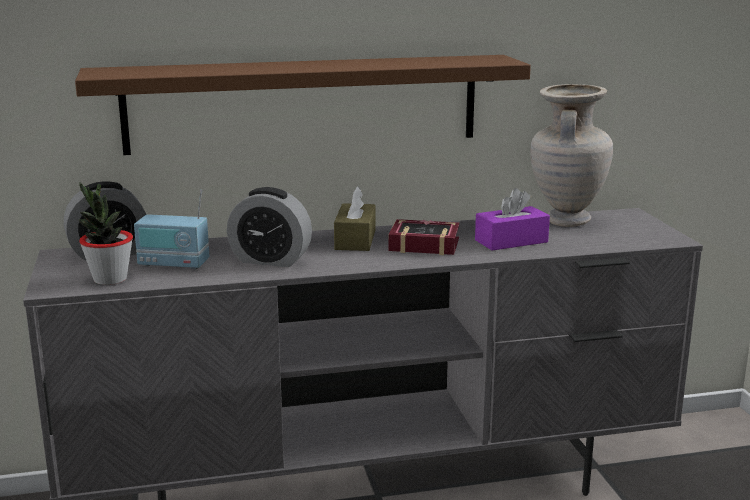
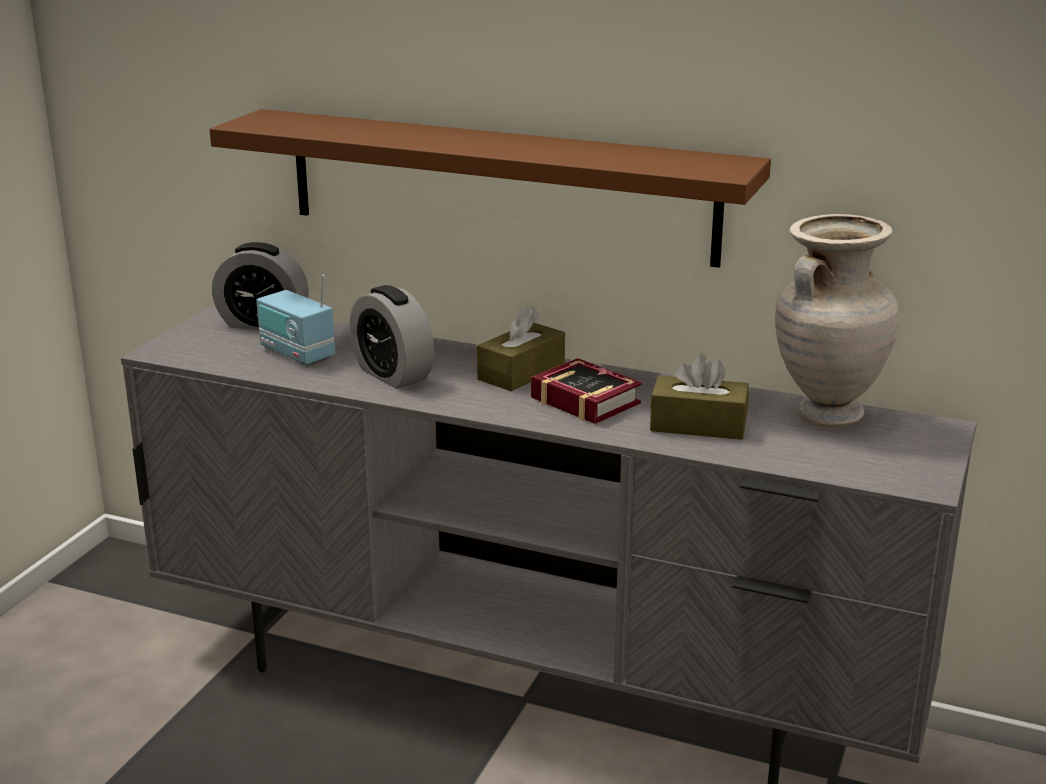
camera: 35 degrees right, 5 degrees up
(110, 279) = (217, 355): potted plant -> none
(511, 241) = (698, 425): purple tissue box -> brown tissue box

